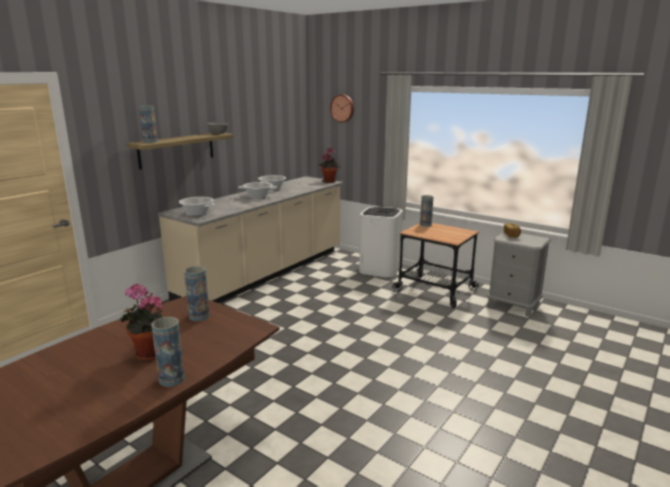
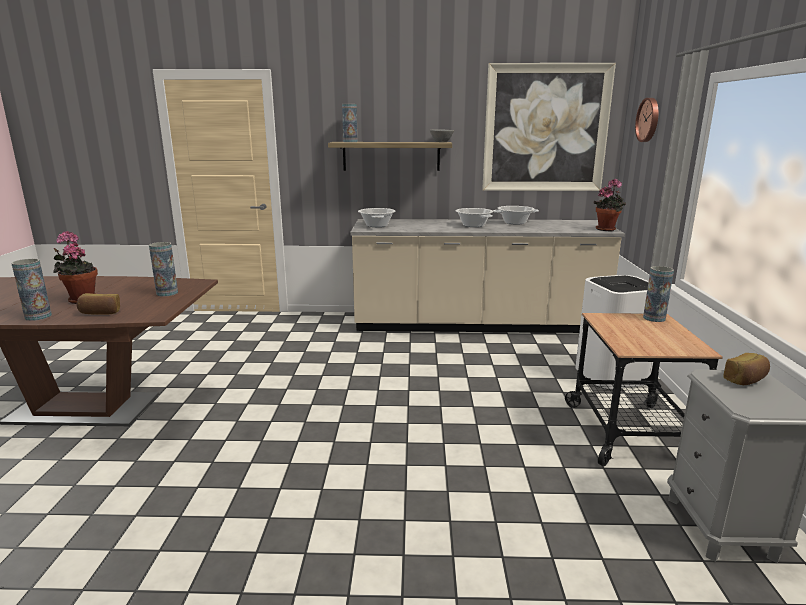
camera: 55 degrees right, 0 degrees up
(211, 349) = (100, 313): none -> bread
(271, 116) = (545, 129): none -> picture

